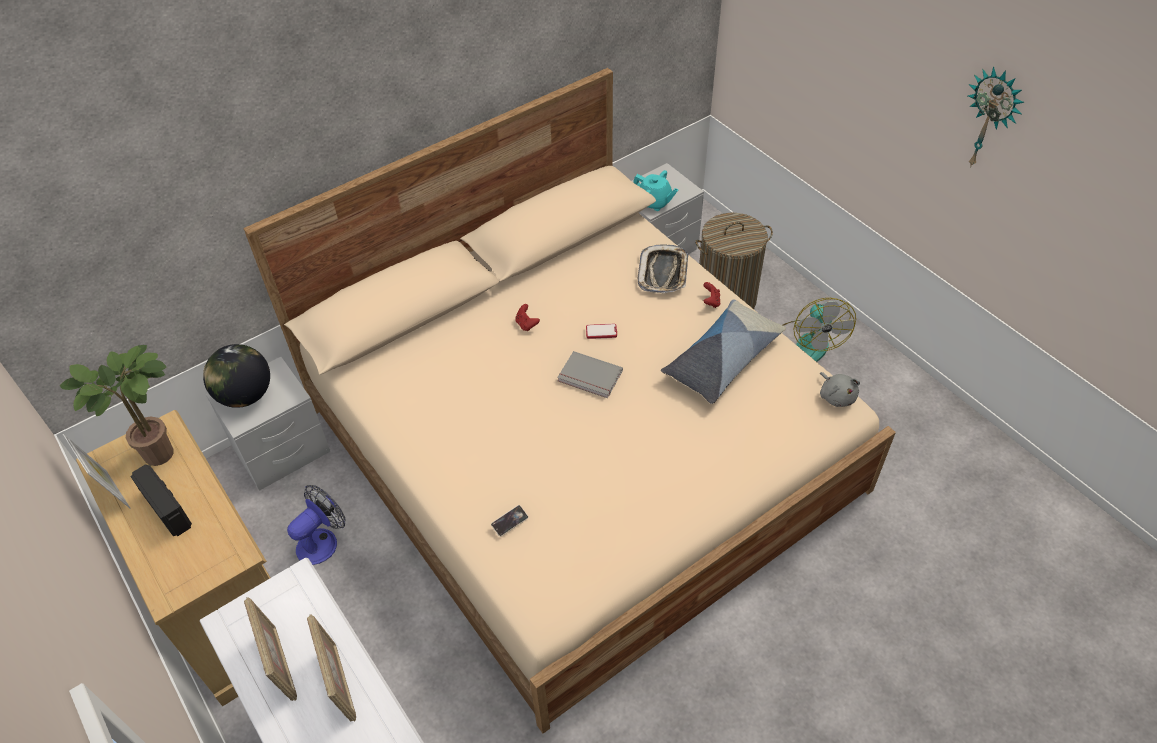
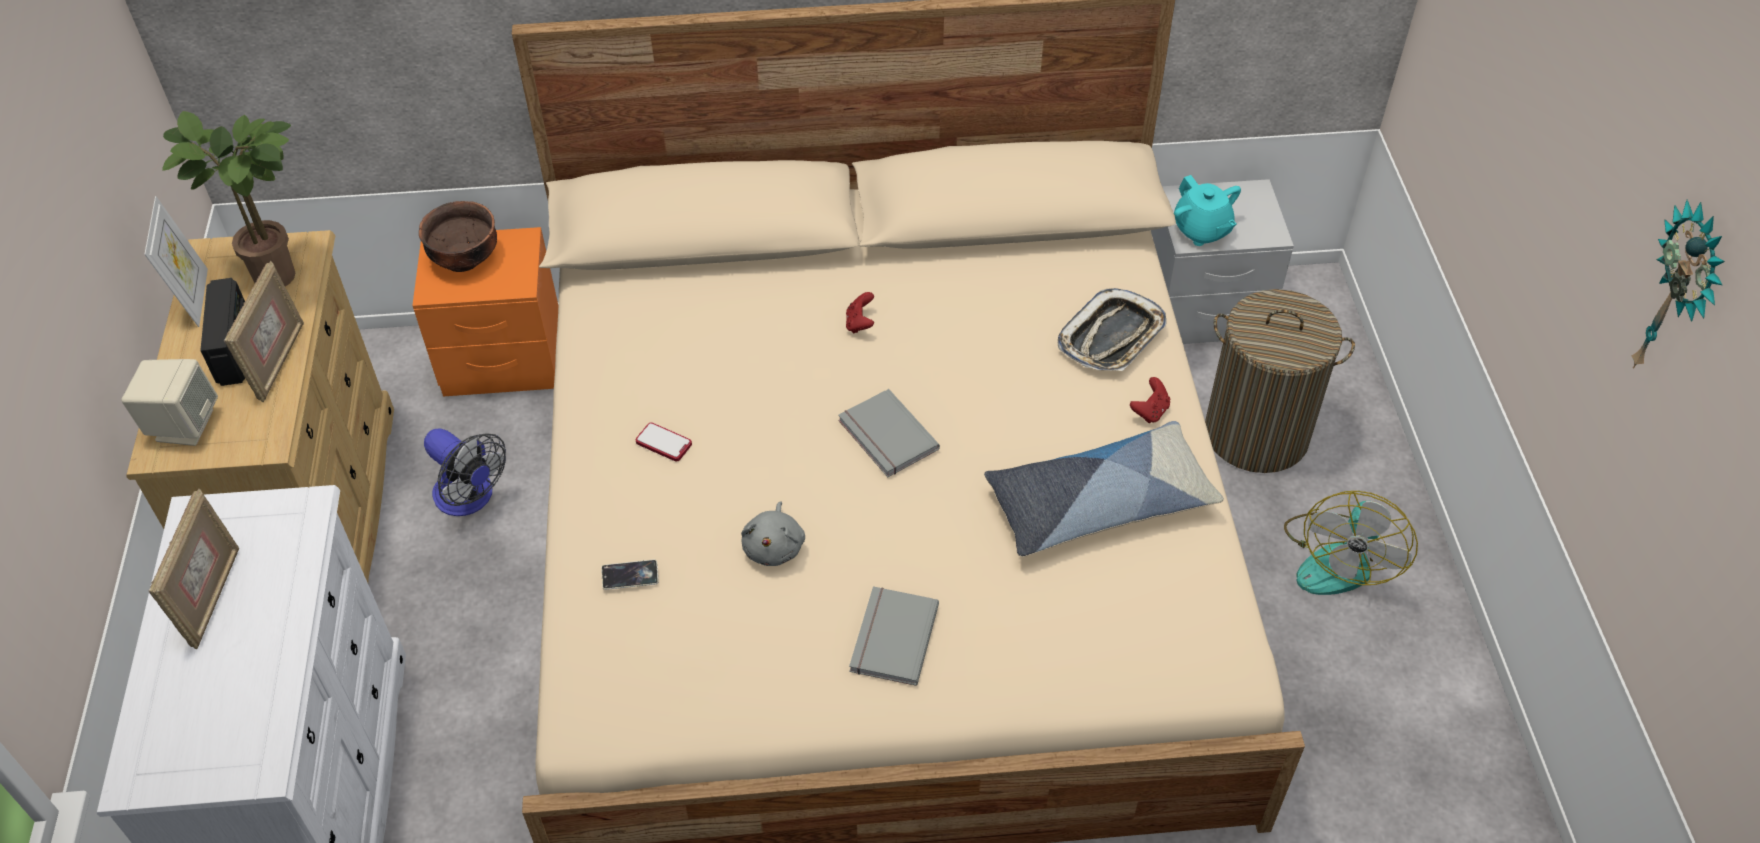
camera: 30 degrees right, 0 degrees up
(171, 572) = (184, 425): none -> beige speaker
(246, 395) = (464, 258): globe -> brown bowl
(282, 451) = (503, 360): grey nightstand -> orange nightstand
(322, 541) = (470, 498): fan -> fan turned 60 degrees clockwise
(339, 683) = (256, 656): picture frame -> picture frame (278, 361)
(601, 332) = (954, 381): phone -> phone (664, 443)
(674, 480) = (891, 638): none -> grey book
(836, 396) = (1232, 641): grey plush toy -> grey plush toy (774, 546)

